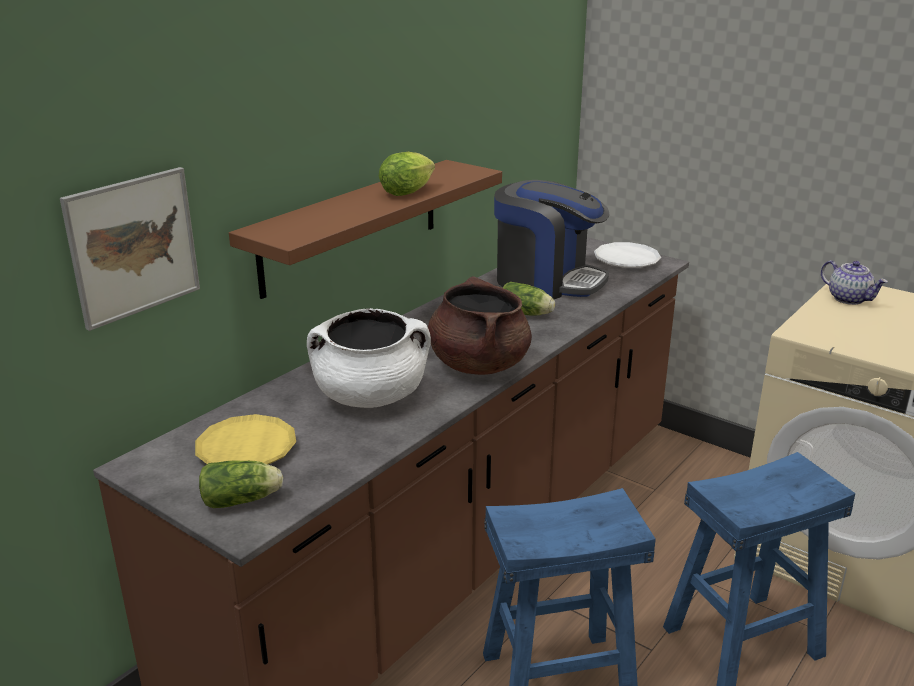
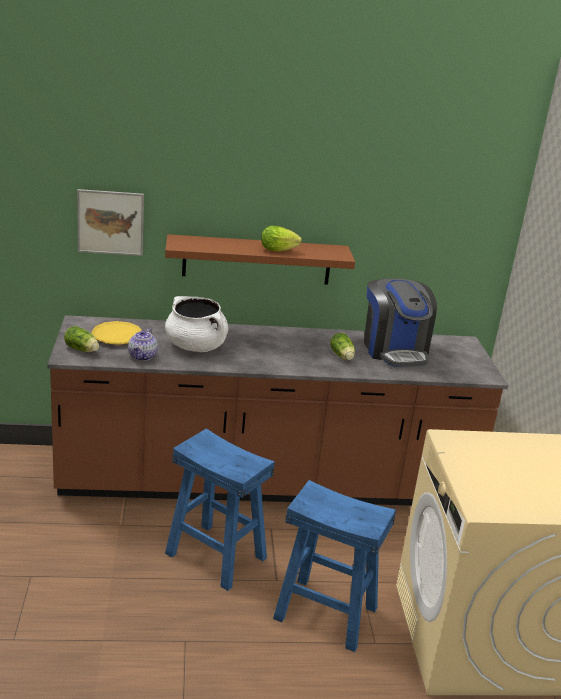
camera: 45 degrees right, 0 degrees up
(478, 364) = (266, 361): brown cooking pot -> none
(626, 260) = (469, 365): white plate -> none
(849, 299) = (531, 446): teapot -> teapot (143, 356)

